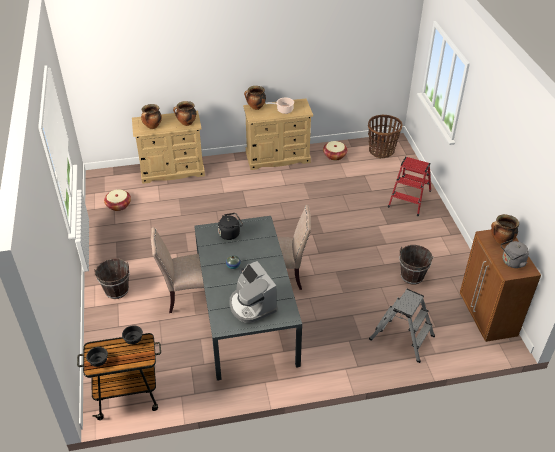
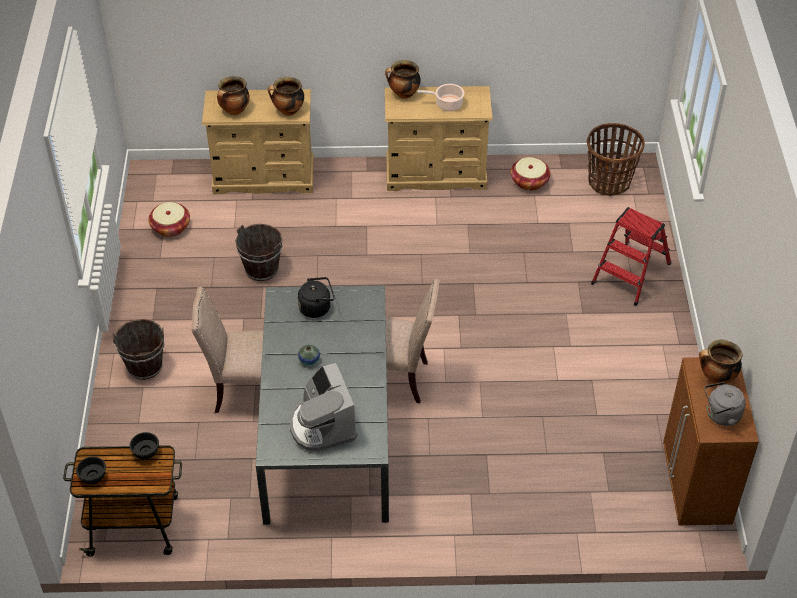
camera: 10 degrees right, 5 degrees up
(401, 337) = (552, 500): grey step ladder -> none
(412, 276) = (596, 405): brown bucket -> brown bucket (262, 269)

